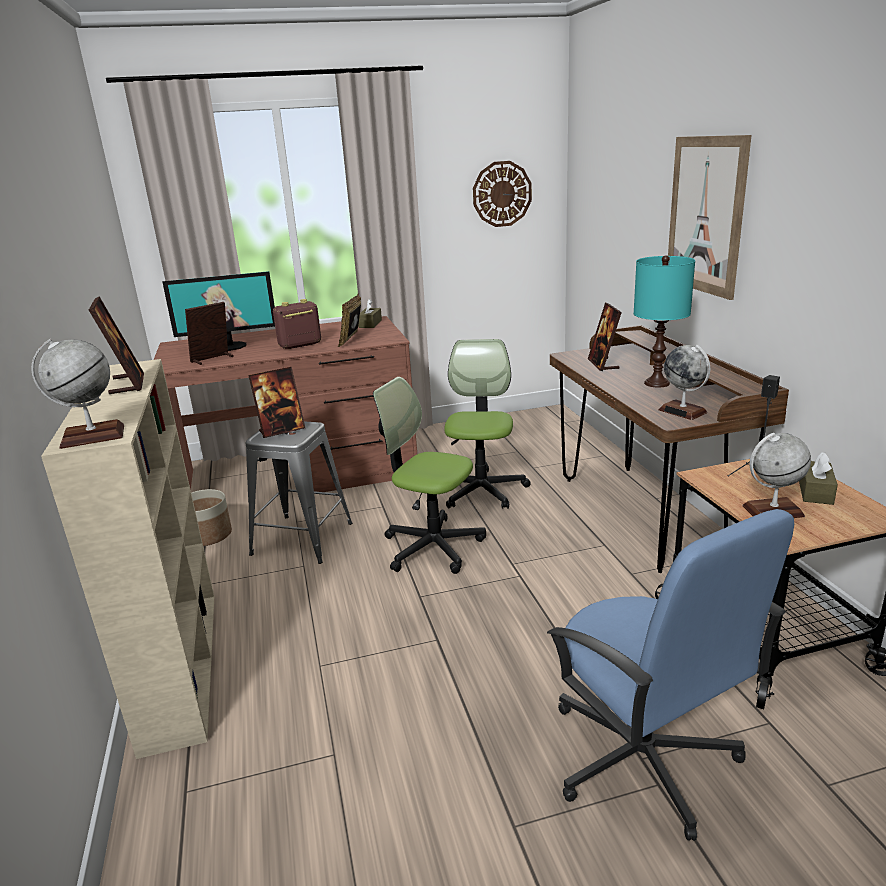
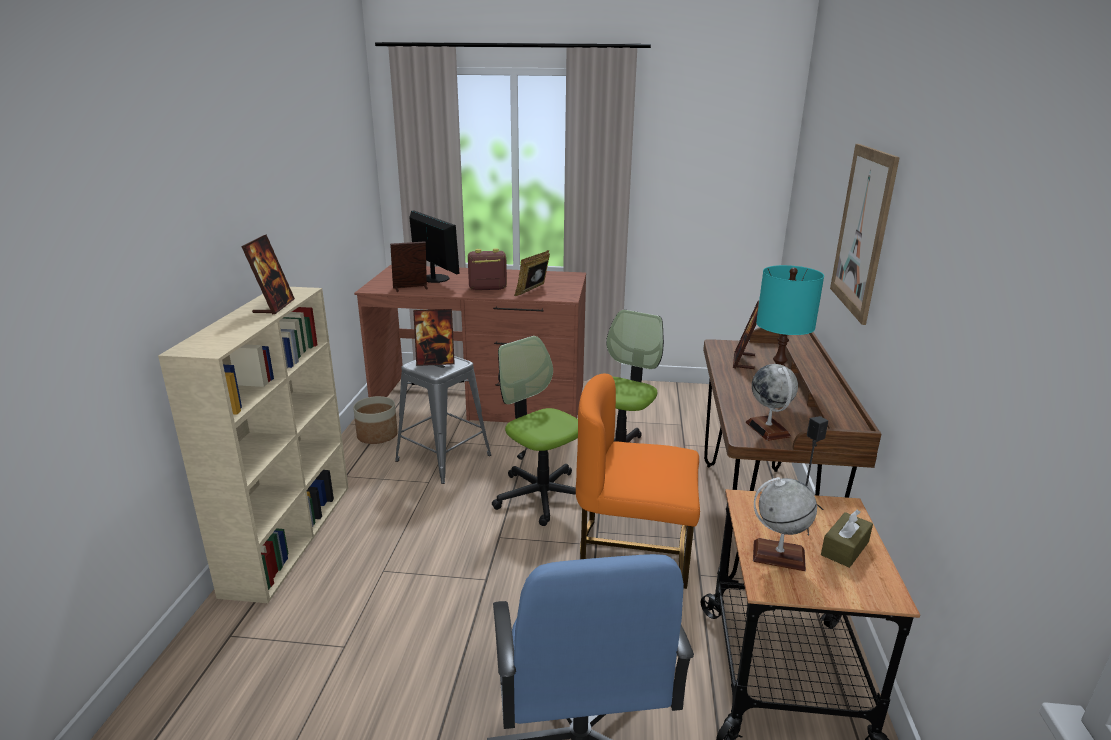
camera: 20 degrees right, 0 degrees up
(92, 436) = (202, 347): globe -> none
(229, 346) = (434, 278): monitor -> monitor turned 135 degrees counterclockwise
(370, 324) = (563, 278): brown tissue box -> none
(502, 194) = (721, 171): wall clock -> none
(557, 567) = (635, 547): none -> orange chair

